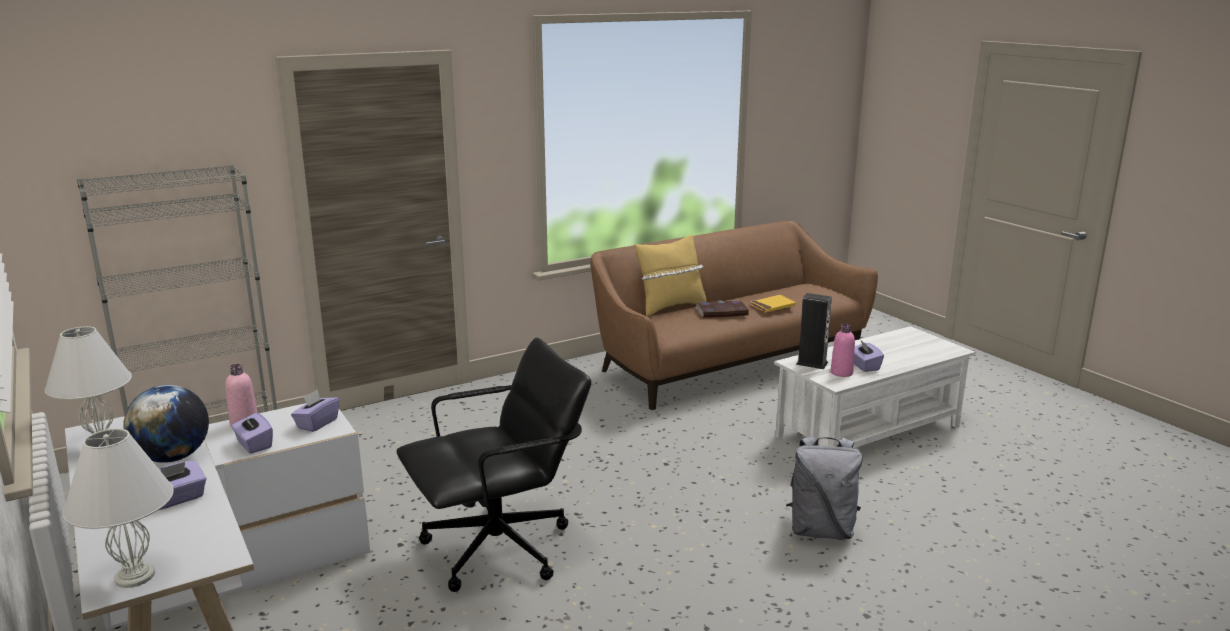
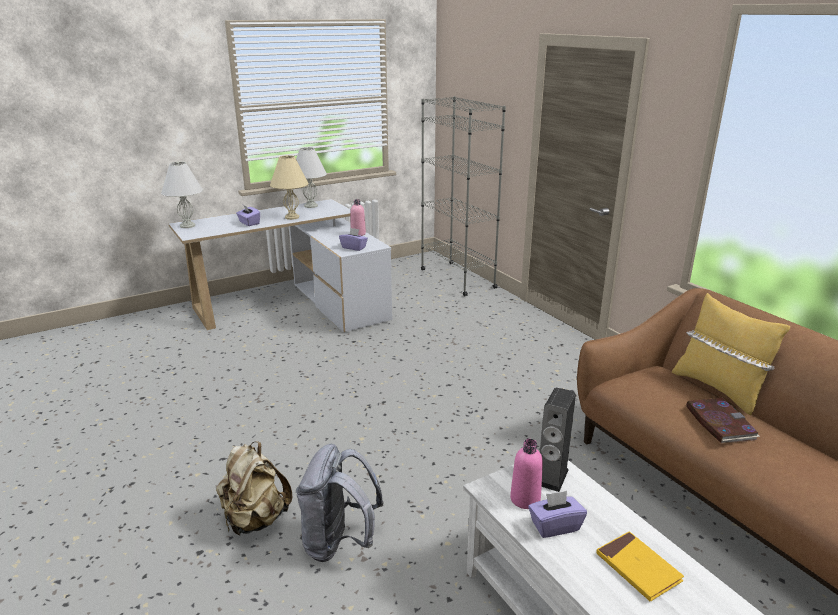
camera: 90 degrees right, 5 degrees up
(173, 457) = (291, 217): globe -> beige table lamp
(254, 445) = (330, 238): purple tissue box -> none
(499, 549) = (341, 374): black office chair -> none
(773, 306) = (782, 470): yellow book -> yellow book (638, 568)
(807, 585) = (255, 519): none -> beige backpack

